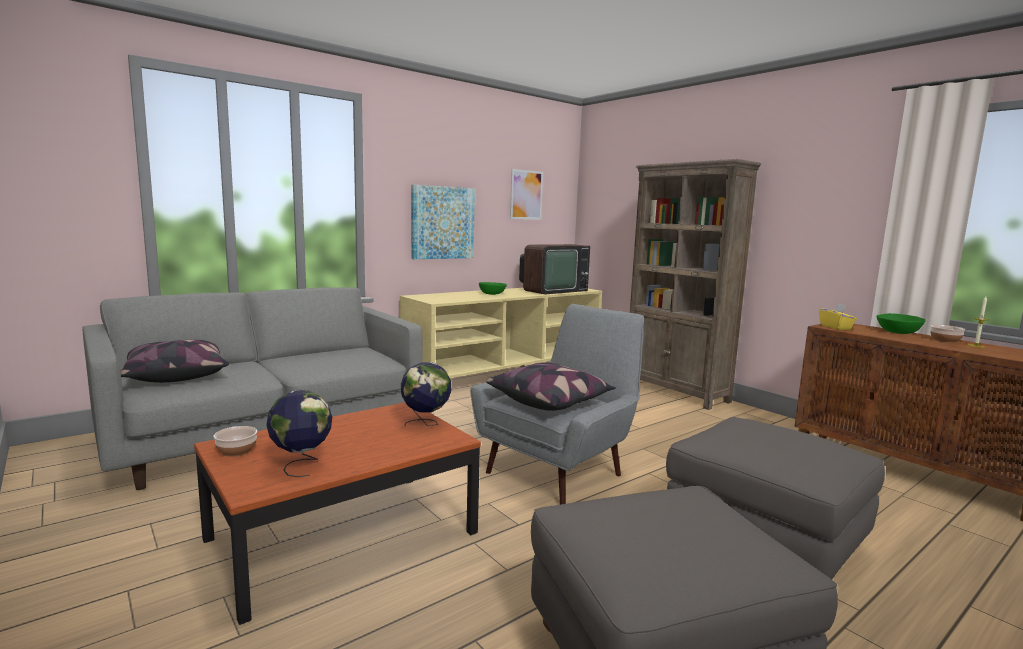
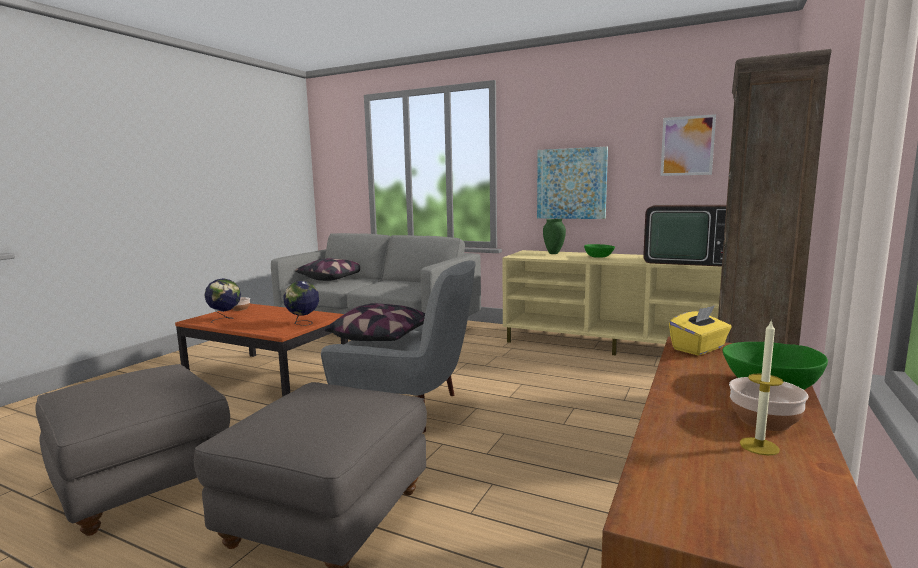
camera: 65 degrees right, 0 degrees up
(446, 295) = (553, 253): none -> green vase

